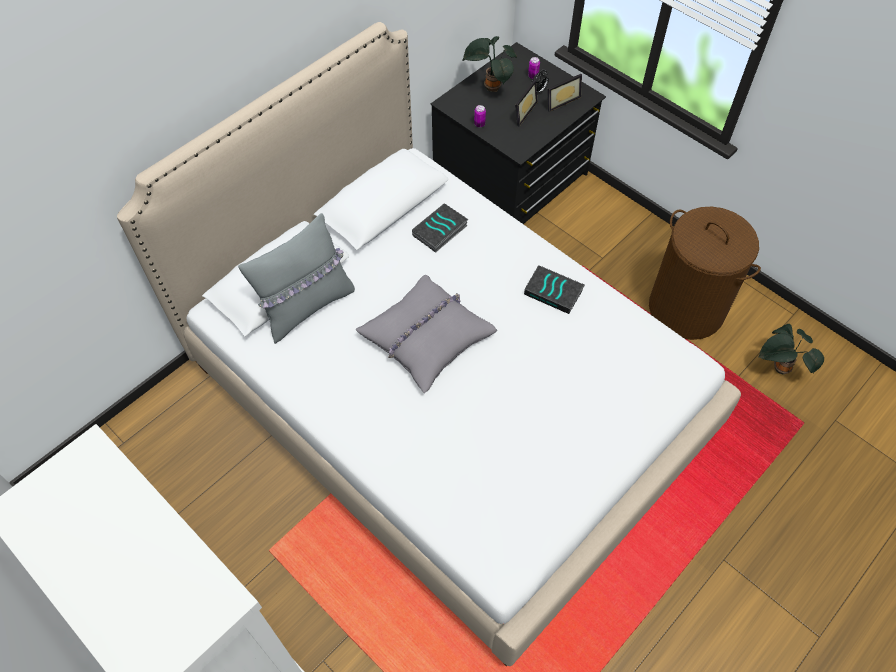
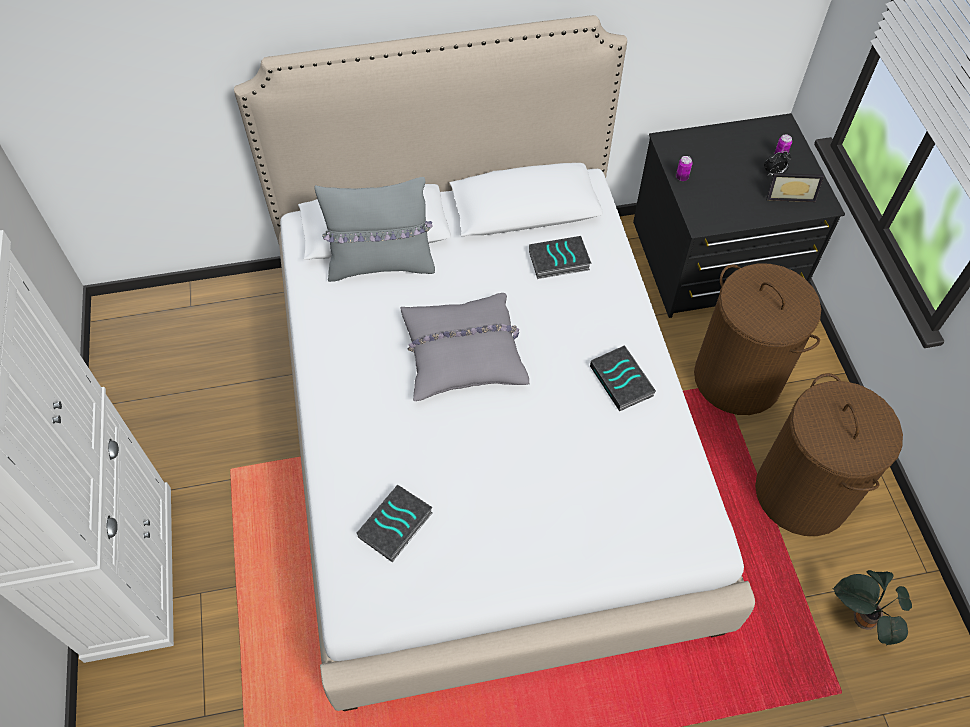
camera: 35 degrees right, 0 degrees up
(484, 493) = (396, 526): none -> book
(490, 87) = (724, 146): potted plant -> none
(521, 111) = (737, 186): picture frame -> none
(589, 255) = (738, 378): none -> brown laundry basket

